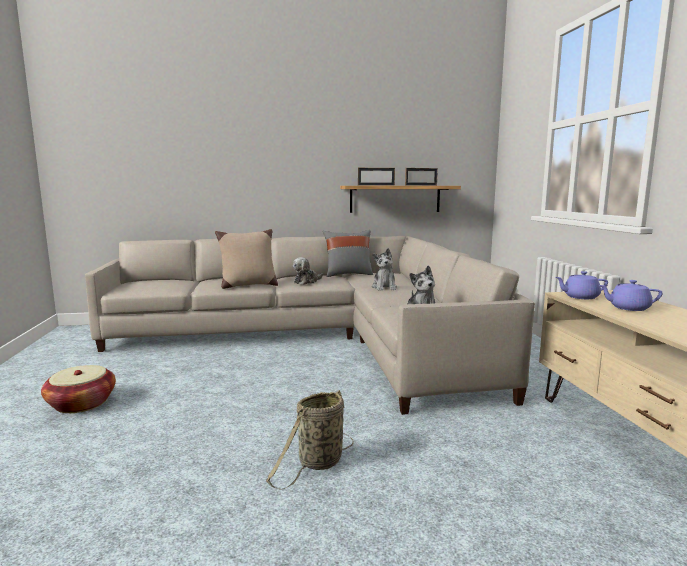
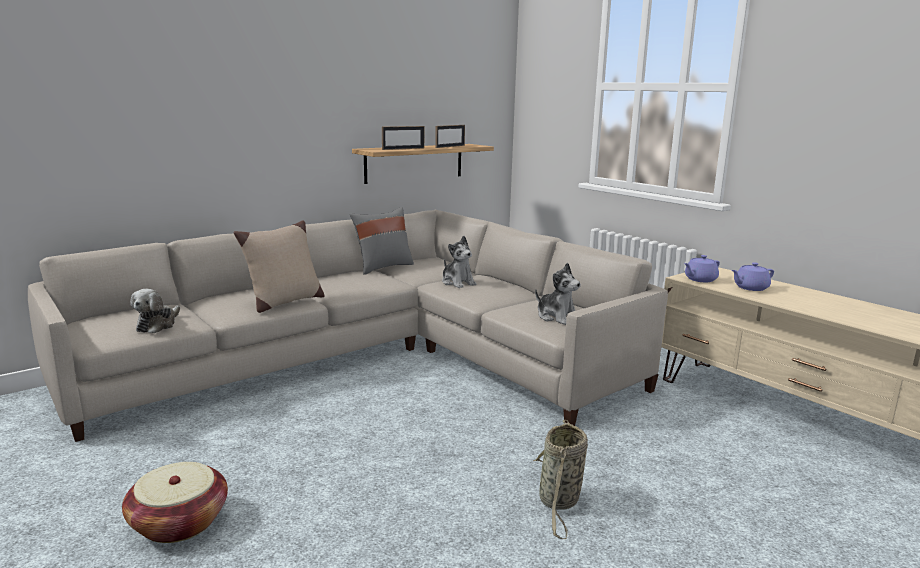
camera: 30 degrees left, 5 degrees up
(307, 281) = (354, 286): plush toy -> plush toy (157, 325)

